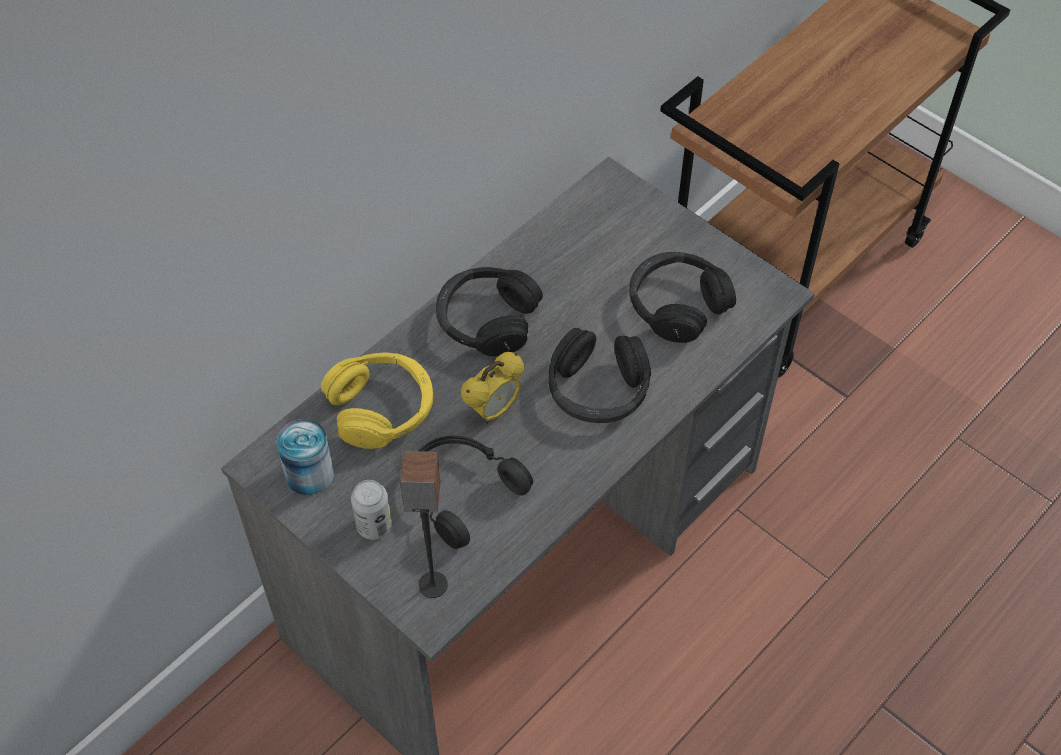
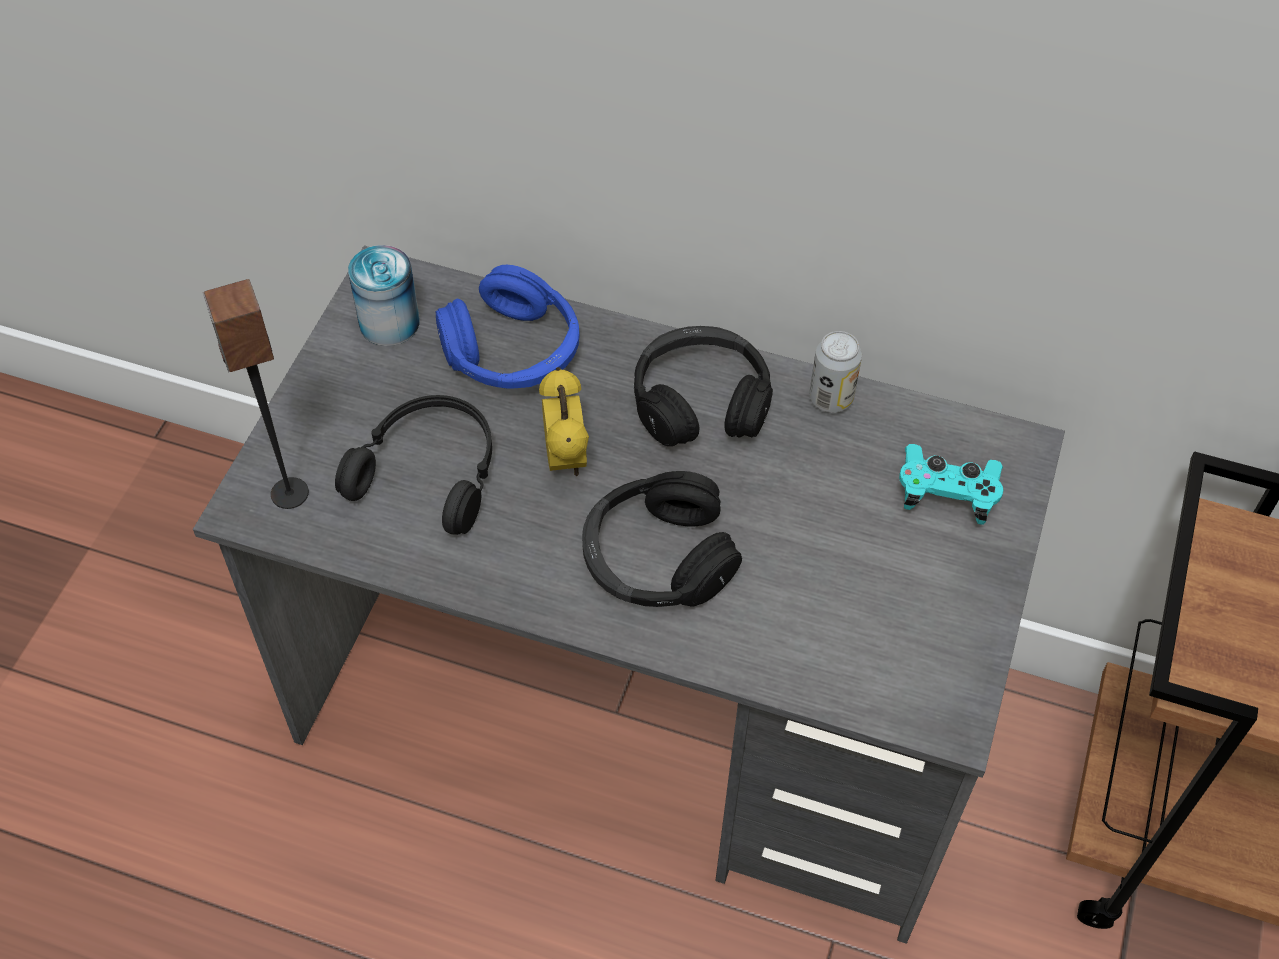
camera: 65 degrees right, 0 degrees up
(374, 526) = (346, 407): can -> can (831, 398)
(382, 408) = (512, 351): yellow headphones -> blue headphones
(493, 410) = (566, 459): alarm clock -> alarm clock turned 120 degrees counterclockwise
(624, 229) = (946, 494): none -> turquoise game controller
(677, 305) = (852, 600): black headphones -> none

